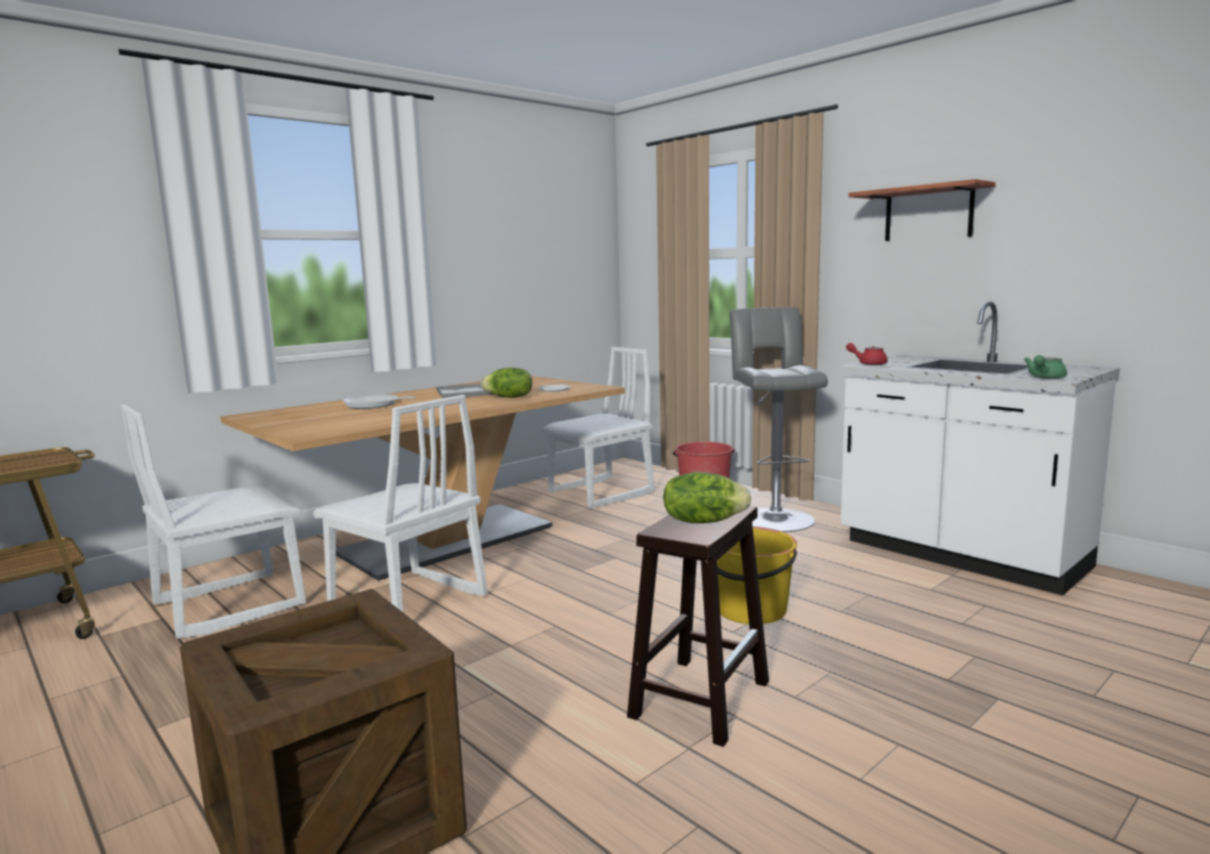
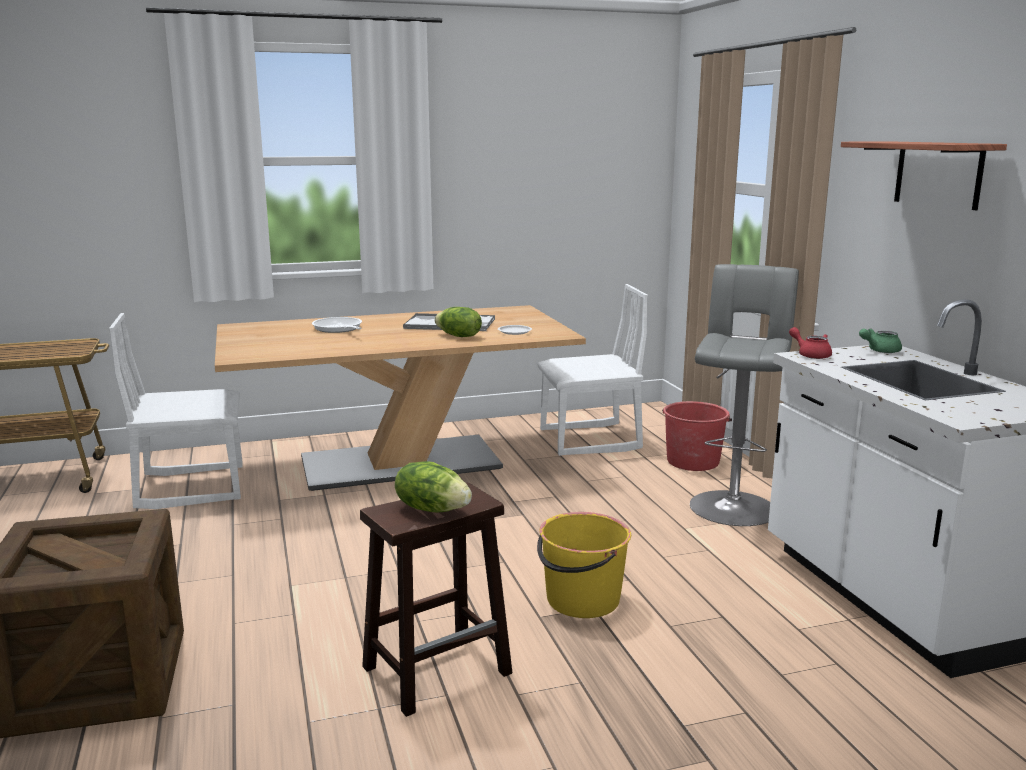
camera: 25 degrees right, 5 degrees up
(407, 602) = (310, 517): white chair -> none
(1044, 378) = (947, 414): green teapot -> green teapot (879, 351)

